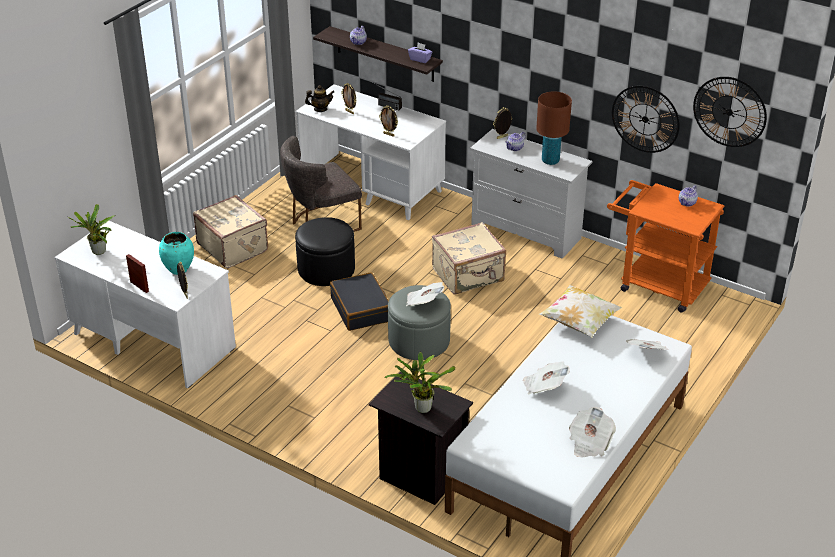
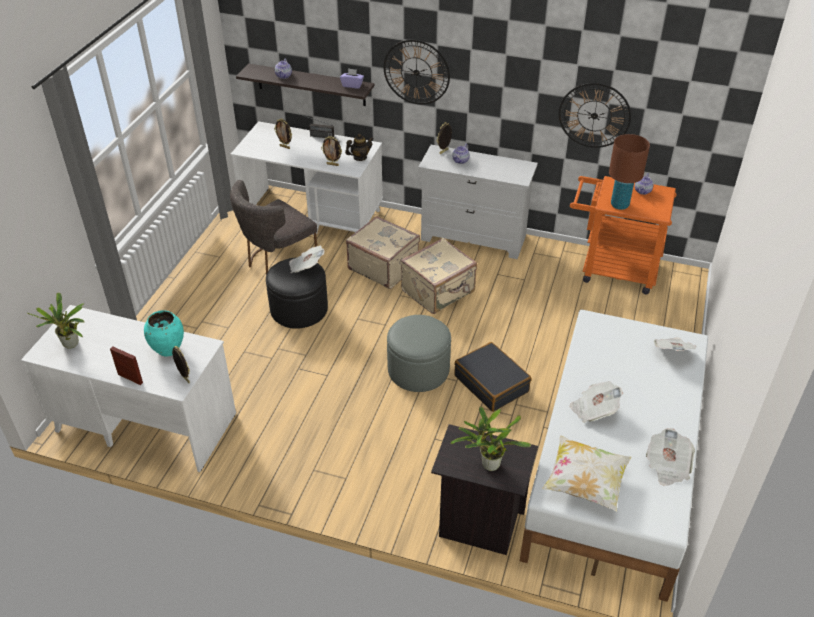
camera: 15 degrees left, 5 degrees up
(233, 247) = (197, 301): beige suitcase -> beige suitcase (383, 266)
(320, 109) = (255, 148): teapot -> teapot (360, 157)
(361, 309) = (349, 346): black suitcase -> black suitcase (491, 383)
(423, 302) = (424, 334): newspaper -> newspaper (306, 267)
(550, 161) = (499, 168): brown table lamp -> brown table lamp (619, 205)
(579, 322) = (594, 331): pillow -> pillow (584, 483)
(729, 112) = (685, 97): wall clock -> wall clock (416, 72)

